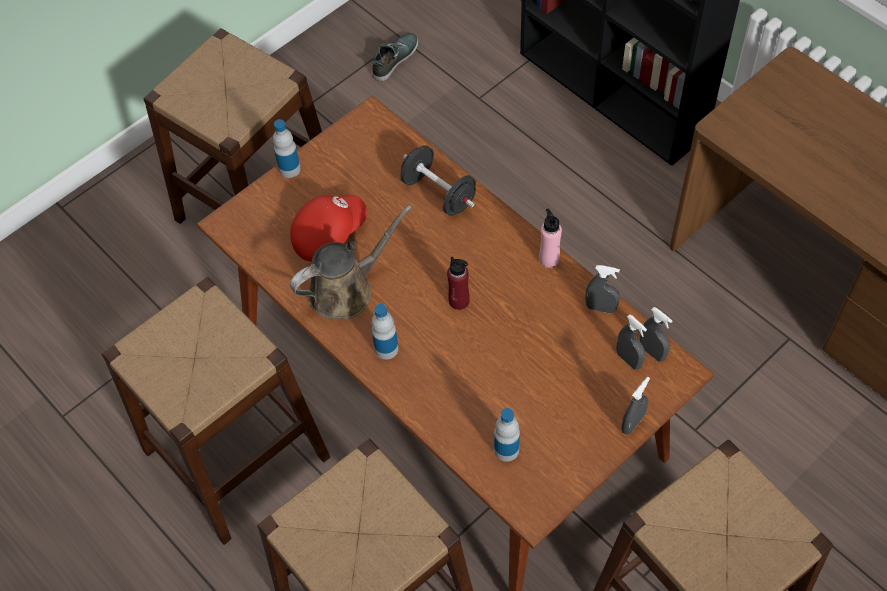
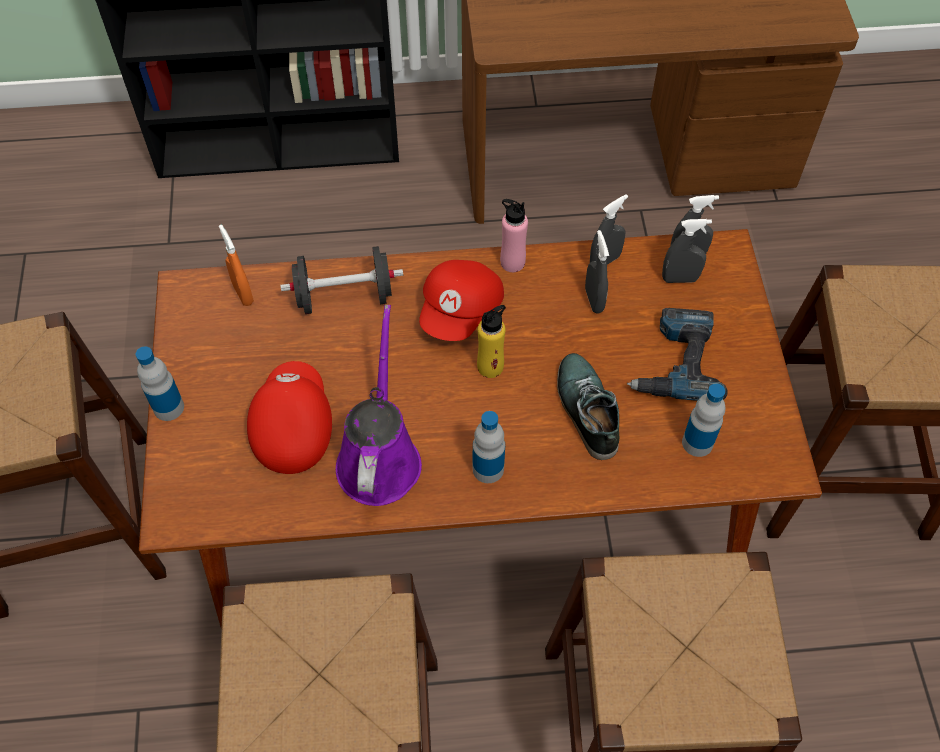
camera: 55 degrees left, 0 degrees up
(346, 289) = (379, 457): brown watering can -> purple watering can
(394, 59) = (42, 276): shoe -> shoe (586, 410)
(394, 144) = (243, 294): none -> orange spray bottle
(459, 301) = (490, 366): red bottle -> yellow bottle
(485, 258) = (461, 311): none -> red cap
(557, 399) = (675, 362): none -> power drill
(632, 423) = (750, 322): grey spray bottle -> grey spray bottle (594, 300)

